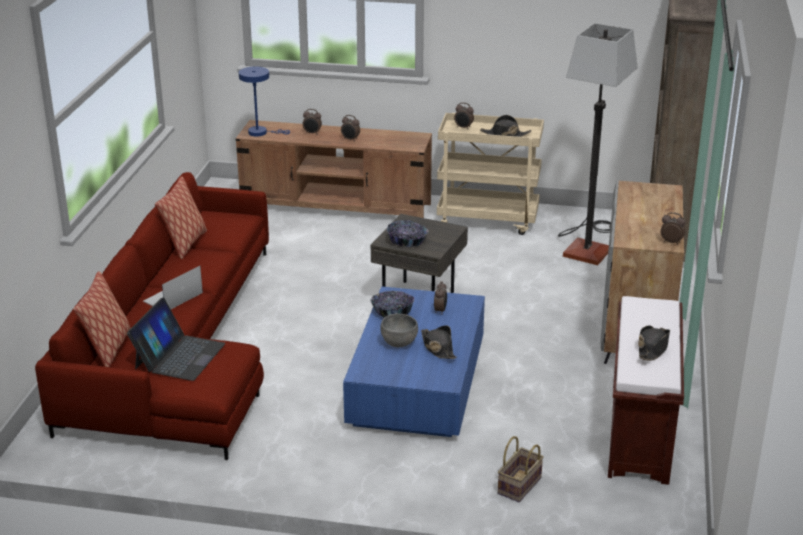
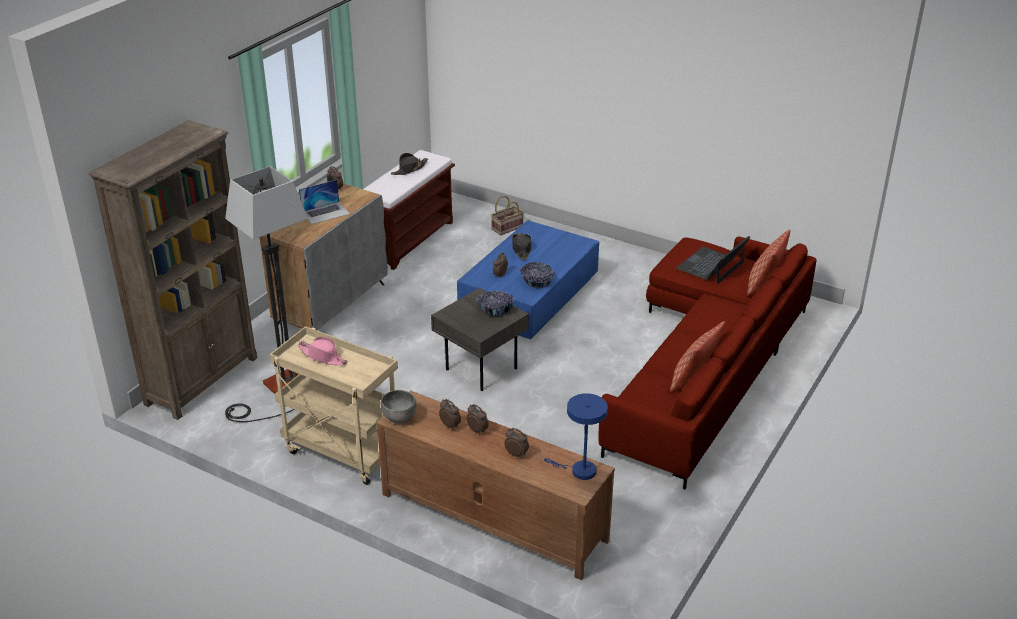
camera: 160 degrees left, 5 degrees up
(172, 297) = (711, 322): laptop -> laptop (325, 213)
(398, 343) = (547, 257): grey bowl -> grey bowl (399, 418)
(463, 127) = (356, 377): alarm clock -> alarm clock (450, 425)
(505, 134) = (323, 356): black hat -> pink hat

